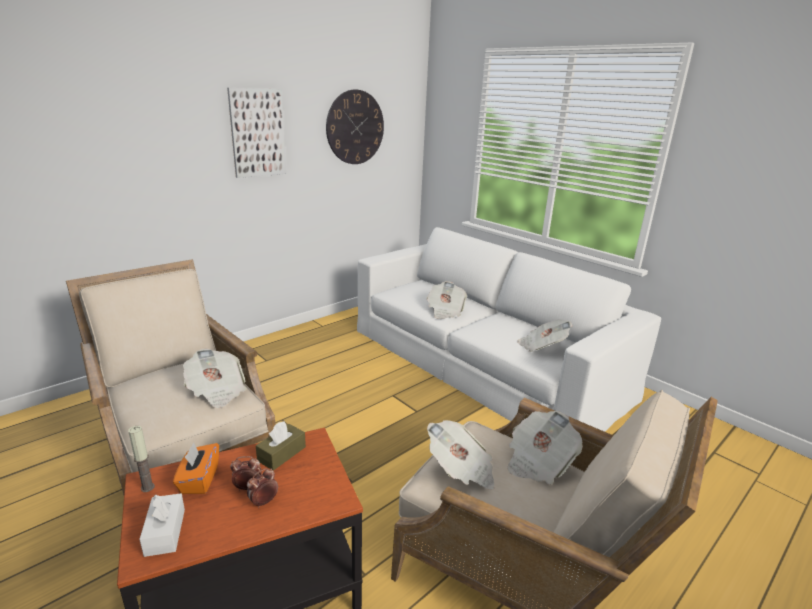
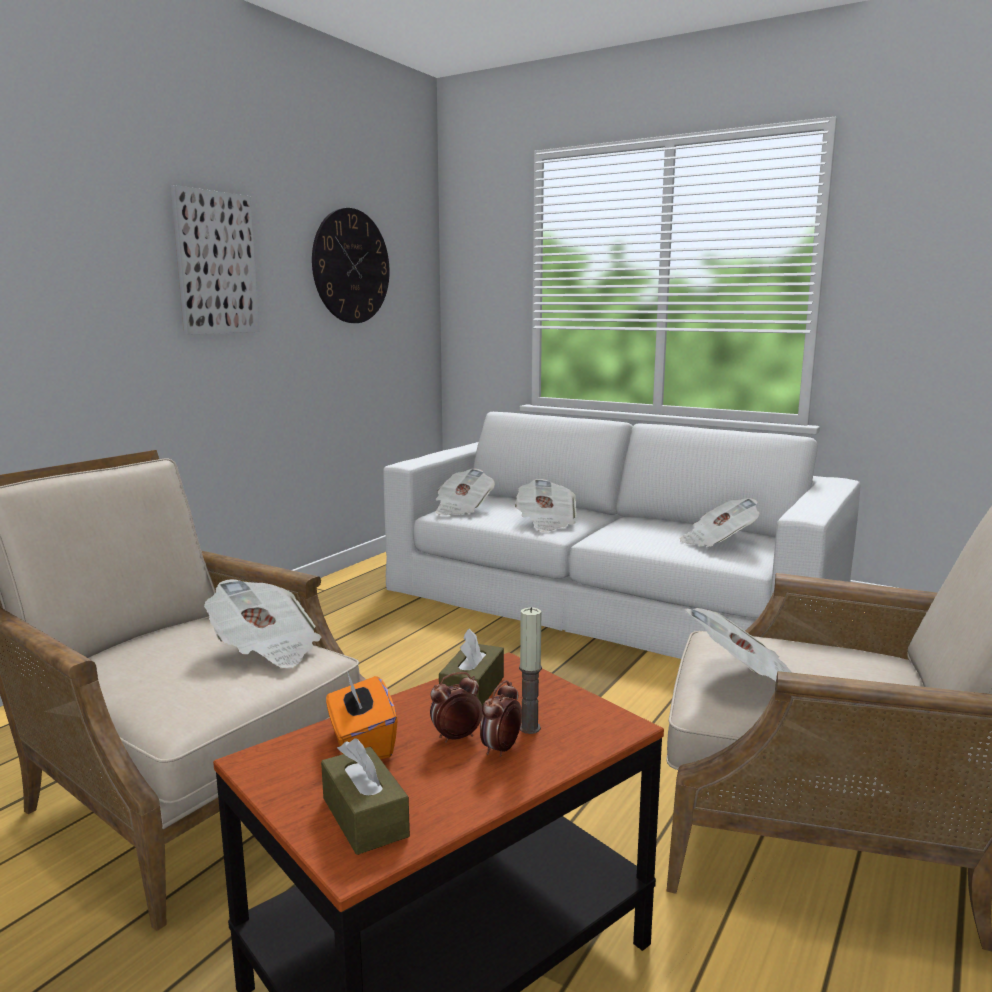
camera: 15 degrees left, 10 degrees down
(147, 487) = (274, 769): candle -> candle (529, 728)
(165, 532) = (364, 817): white tissue box -> brown tissue box
(538, 462) = (838, 651): newspaper -> newspaper (462, 509)

